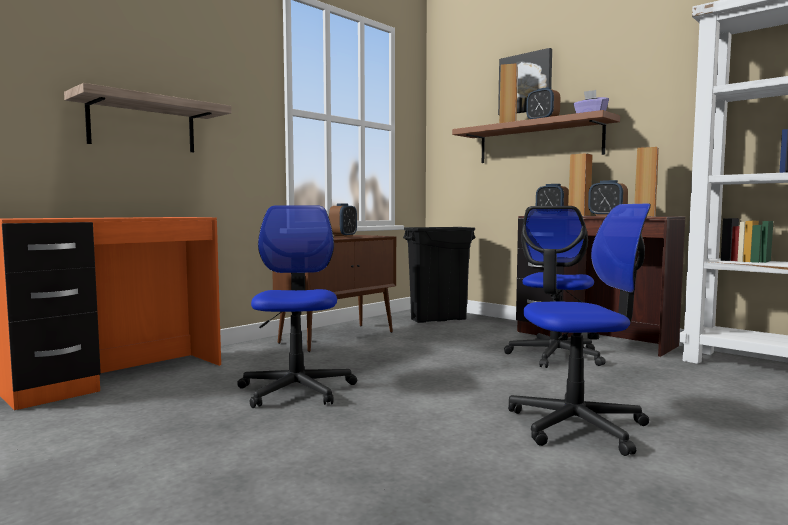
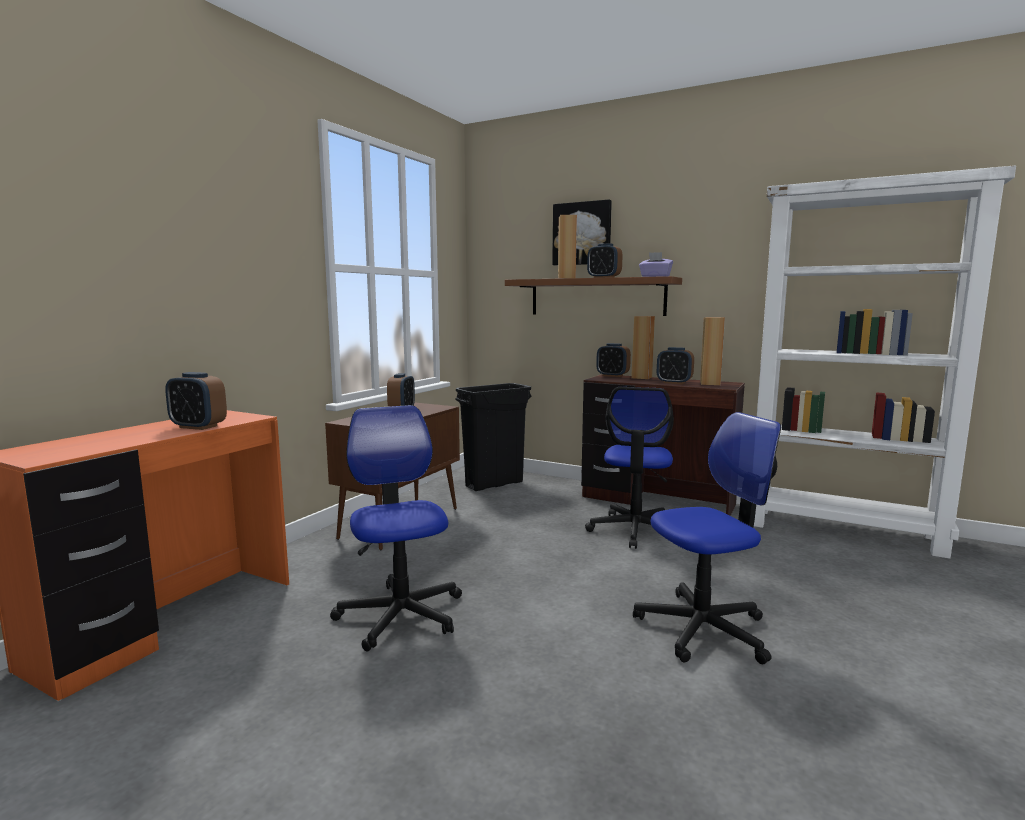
camera: 15 degrees left, 5 degrees up
(142, 125) = (166, 303): shelf -> none
(150, 217) = (198, 427): none -> alarm clock

